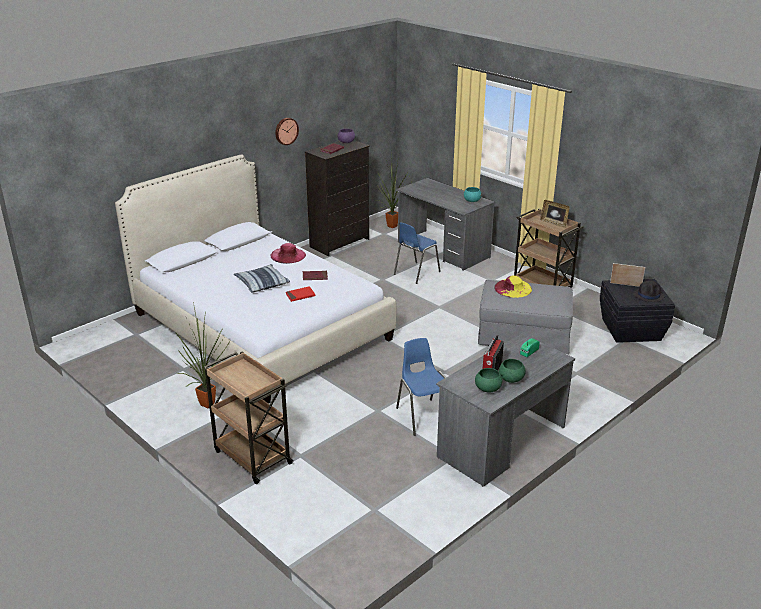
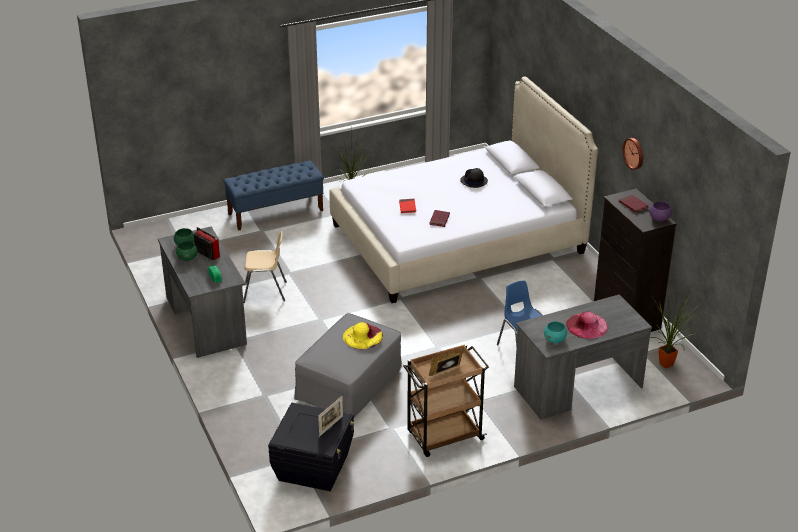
camera: 110 degrees right, 5 degrees up
(251, 456) = (276, 212): brown cart -> blue bench
(262, 283) = (441, 192): pillow -> none
(288, 255) = (493, 213): pink hat -> pink hat (587, 326)
(423, 416) = (265, 292): blue chair -> beige chair
(649, 295) = (298, 433): black hat -> black hat (473, 181)

